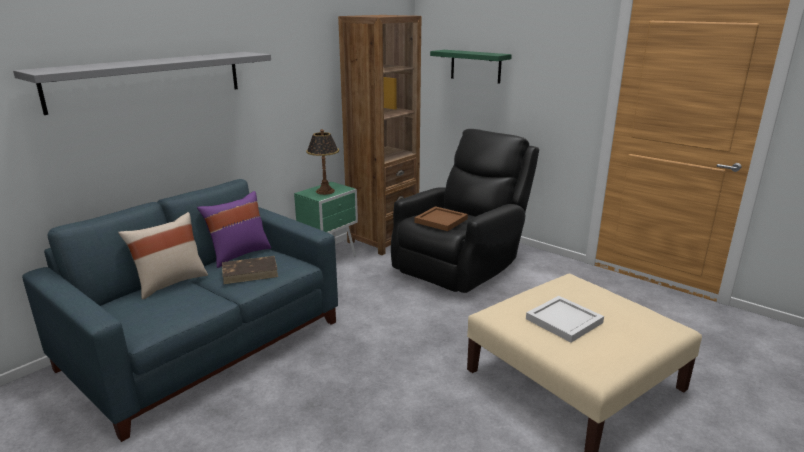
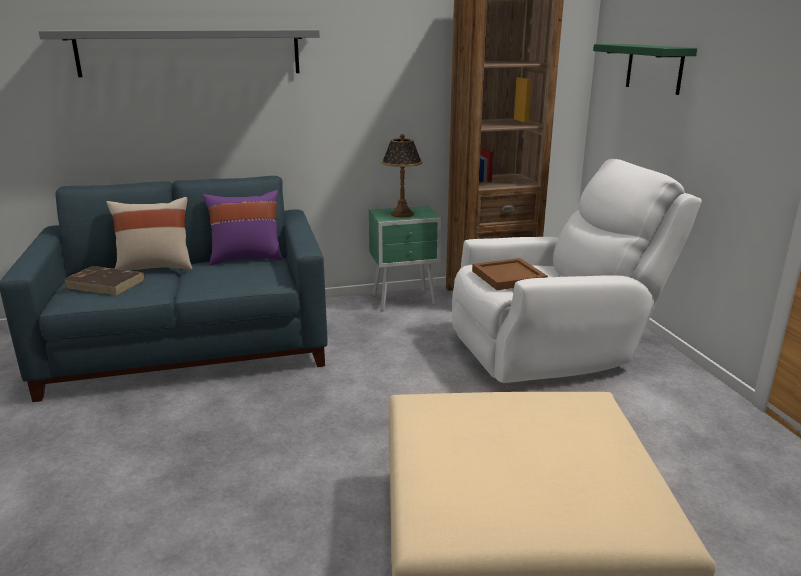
camera: 35 degrees right, 0 degrees up
(250, 272) = (224, 276): brown book -> brown book (106, 284)
(461, 263) = (553, 349): black armchair -> white armchair
(563, 320) = (492, 445): white tray -> none

